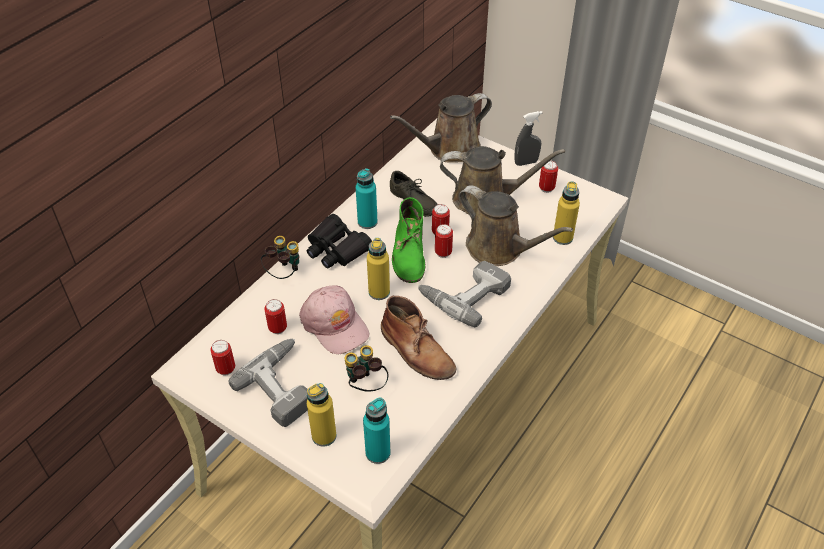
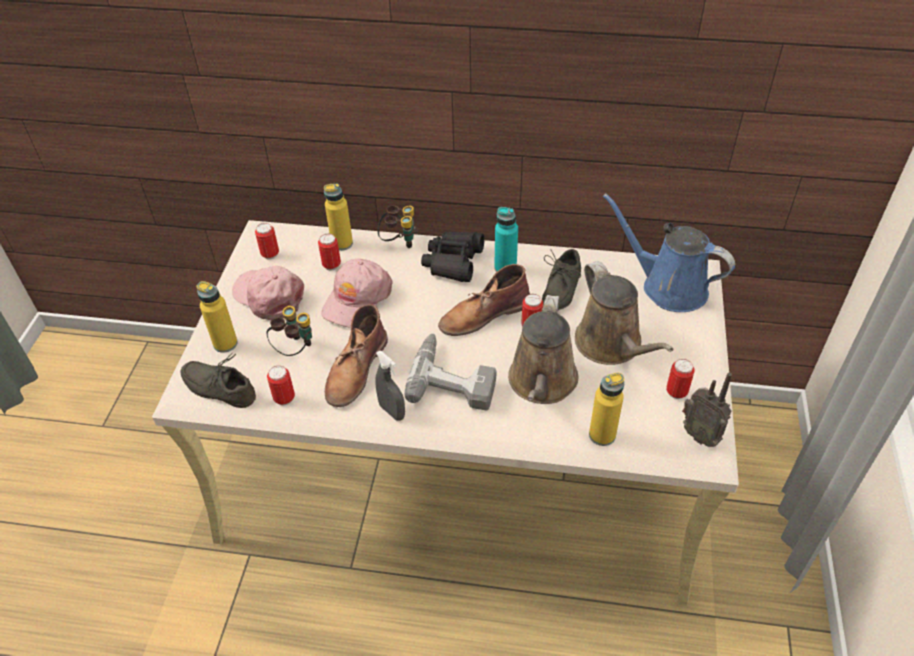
camera: 65 degrees right, 0 degrees up
(284, 385) = (269, 296): power drill -> pink cap
(378, 453) = (221, 387): turquoise bottle -> grey shoe
(379, 292) = (416, 313): yellow bottle -> yellow bottle (342, 243)
(409, 253) = (483, 314): green boot -> brown boot
(443, 252) = (503, 339): can -> can (284, 398)
(450, 150) = (668, 287): brown watering can -> blue watering can
(526, 162) = (705, 358): grey spray bottle -> grey spray bottle (392, 411)
(587, 194) = (700, 435): none -> radio

